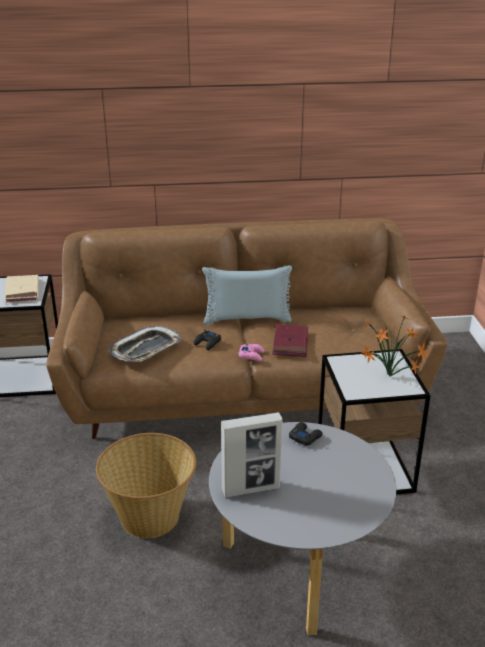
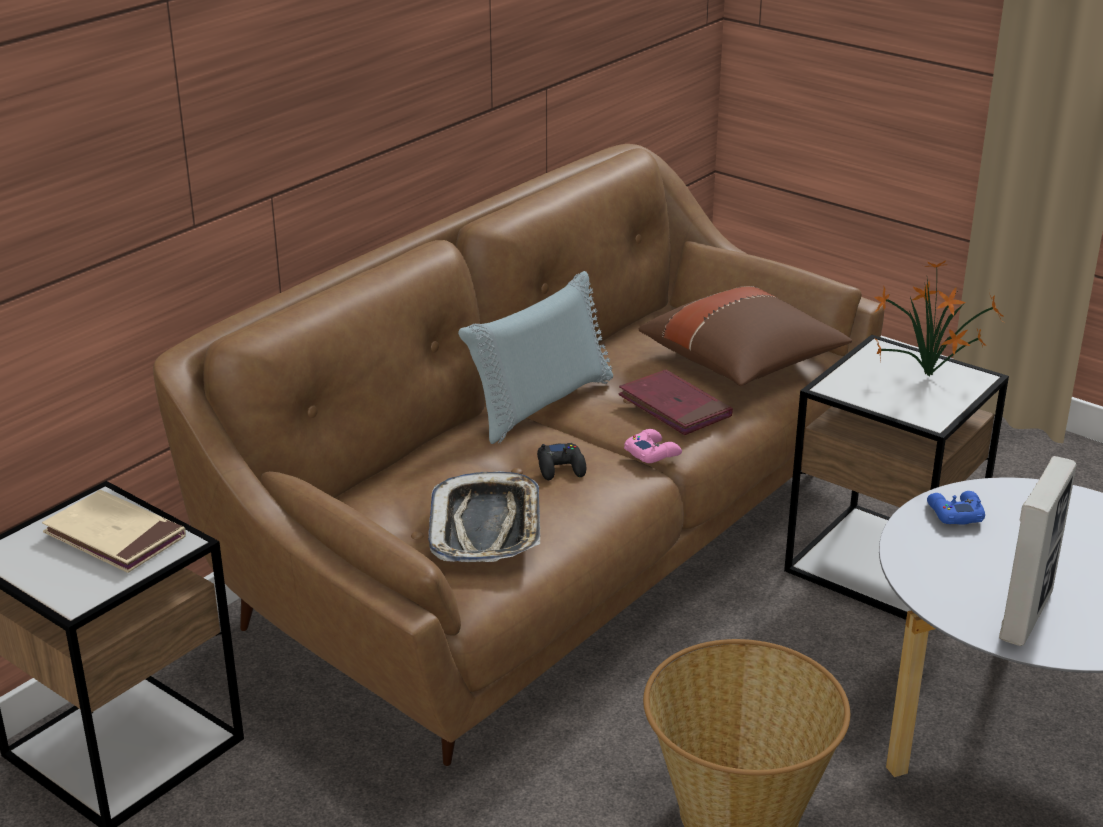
camera: 45 degrees left, 0 degrees up
(305, 437) = (954, 513): black game controller -> blue game controller
(354, 341) = (743, 363): none -> brown pillow

